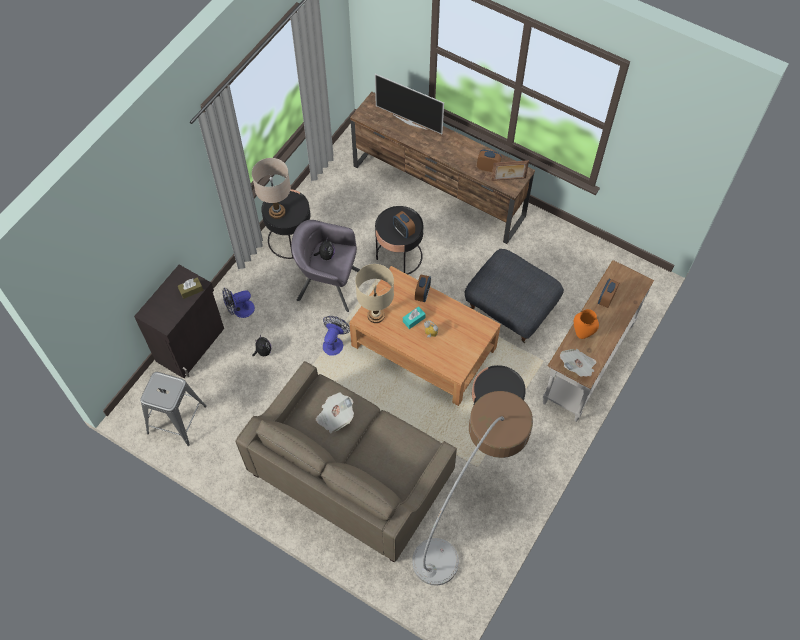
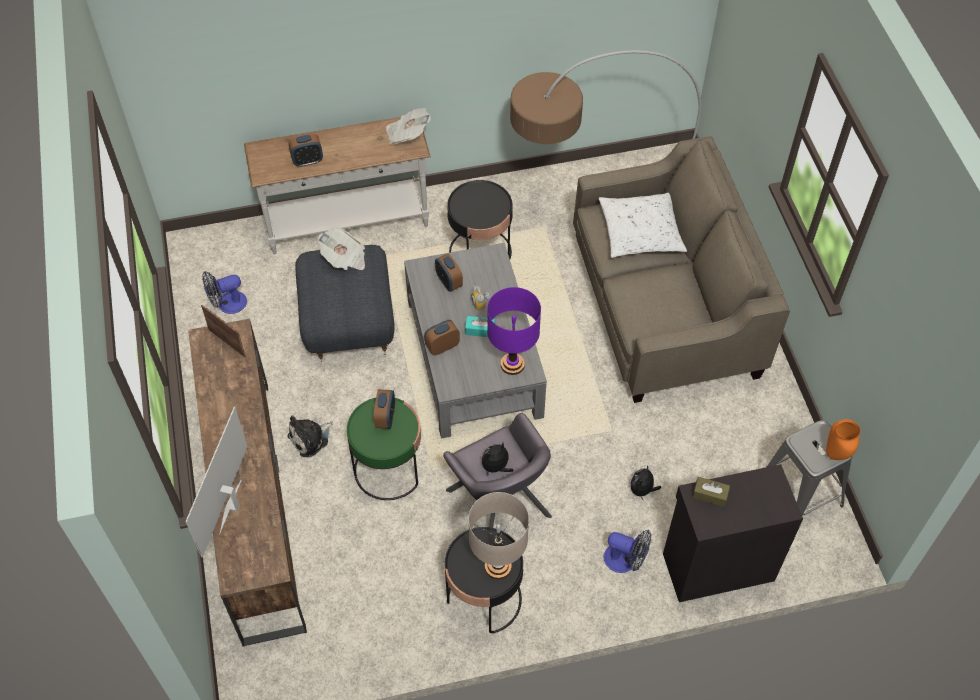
camera: 135 degrees left, 5 degrees down
(334, 342) = (557, 436): fan -> fan (227, 304)
(335, 417) = (656, 297): newspaper -> newspaper (344, 258)
(376, 315) = (512, 364): beige table lamp -> purple table lamp
(387, 455) = (640, 232): none -> white pillow
(399, 256) = (388, 469): black side table -> green side table
(410, 121) = (232, 506): television -> television turned 150 degrees counterclockwise
(423, 346) = (474, 358): brown coffee table -> grey coffee table
(453, 238) = (310, 438): none -> plush toy
(488, 168) = (229, 373): alarm clock -> alarm clock (449, 282)
(582, 334) = (368, 153): orange vase -> orange vase (836, 455)

